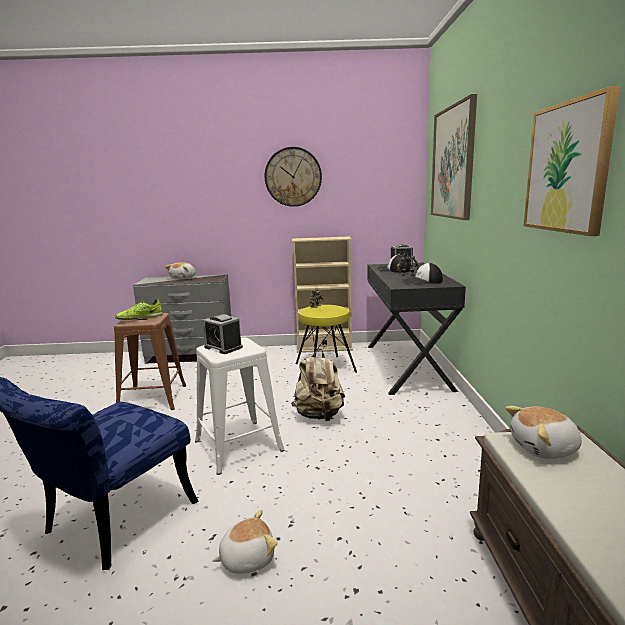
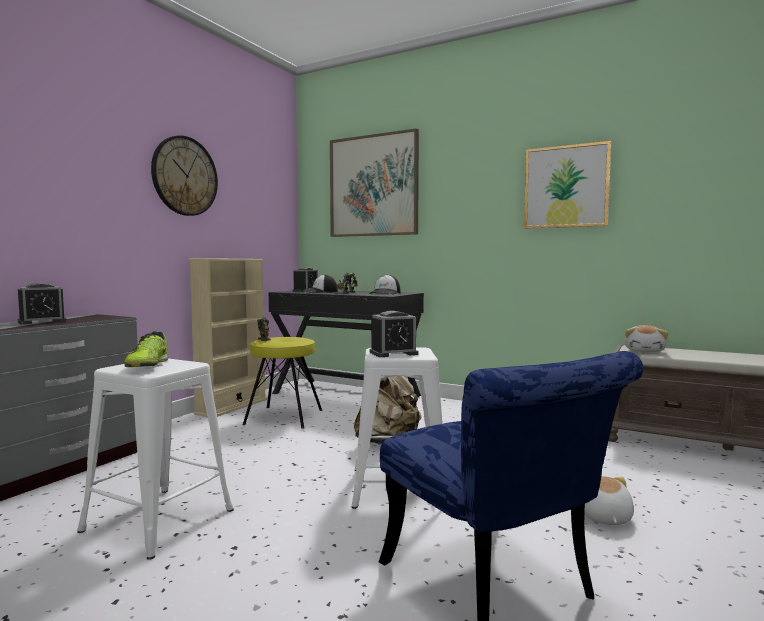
camera: 60 degrees left, 10 degrees down
(153, 398) = (159, 520): brown stool -> white stool
(184, 278) = (42, 321): plush toy -> alarm clock

